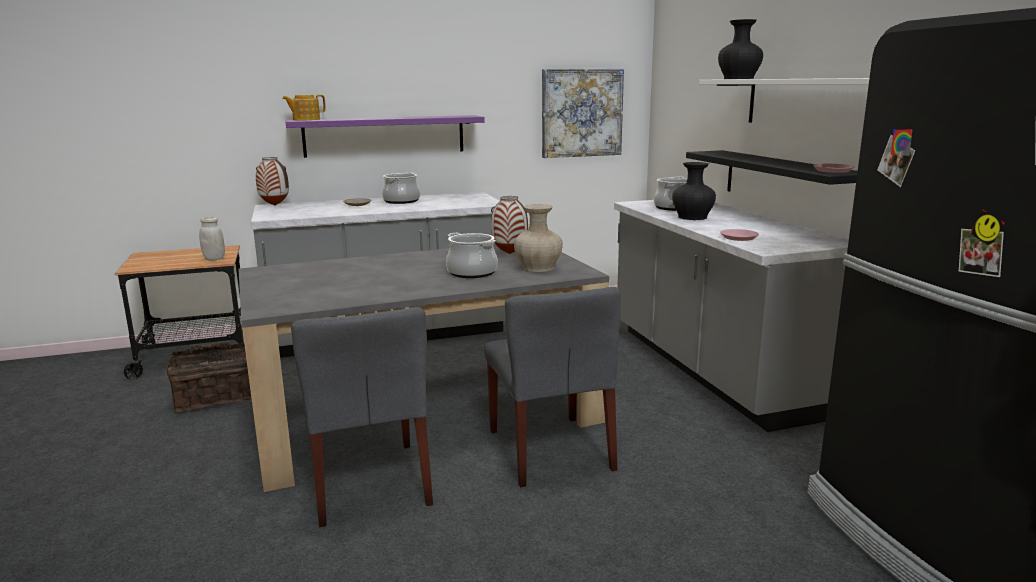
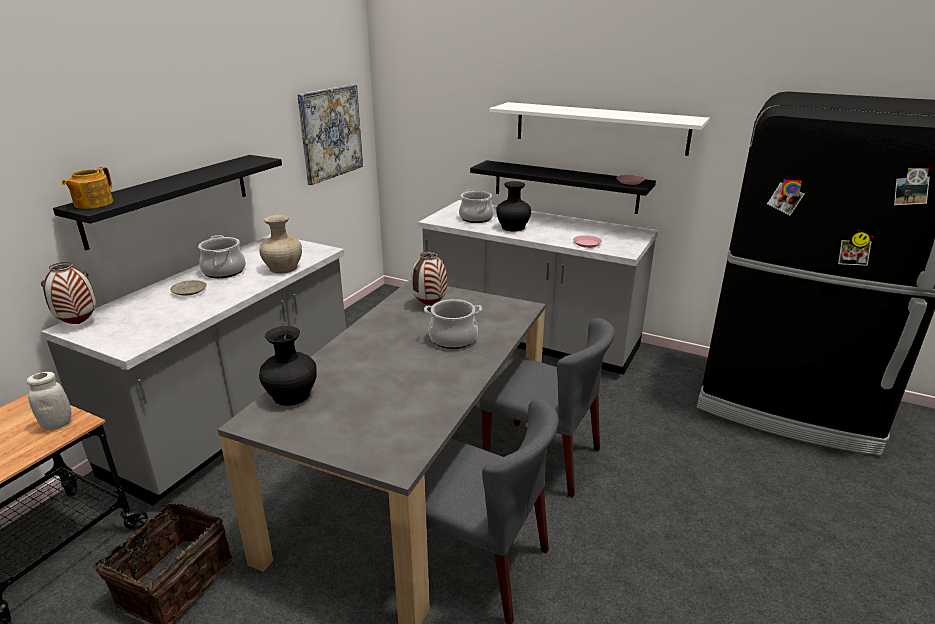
camera: 45 degrees left, 10 degrees up
(384, 135) = (169, 198): purple shelf -> black shelf
(538, 268) = (486, 314): beige vase -> beige vase (284, 268)
(738, 78) = (525, 107): black vase -> black vase (290, 395)

